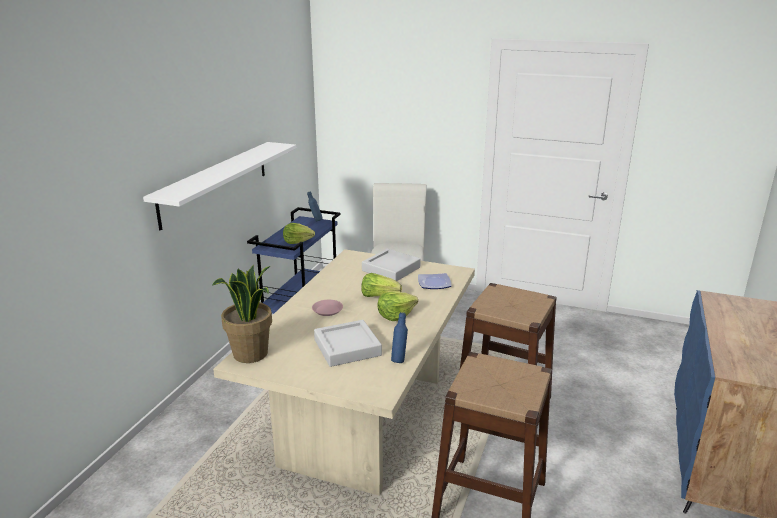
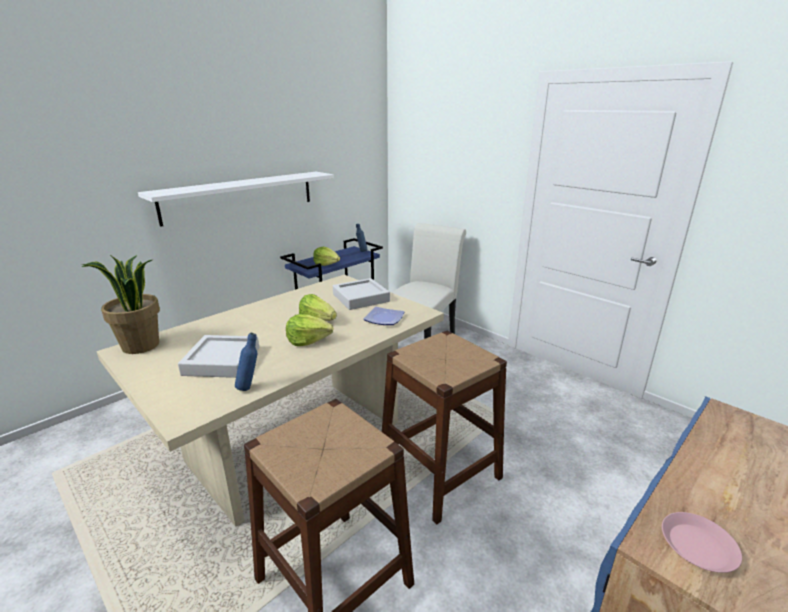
camera: 25 degrees right, 0 degrees up
(327, 310) = (256, 322): pink plate -> pink plate (698, 546)

